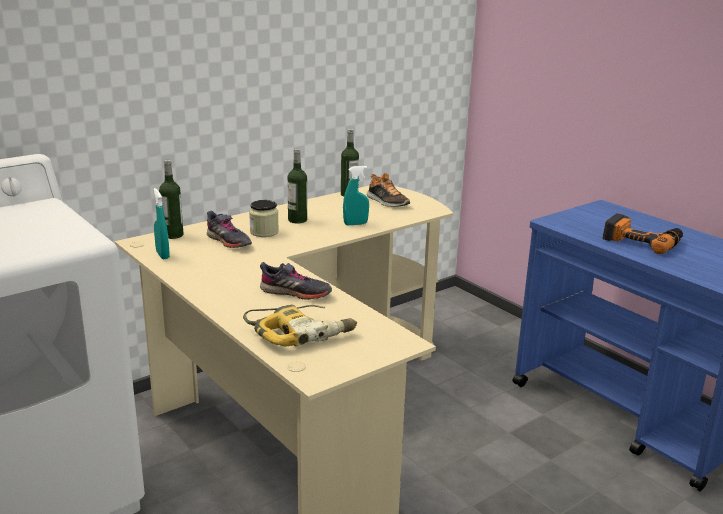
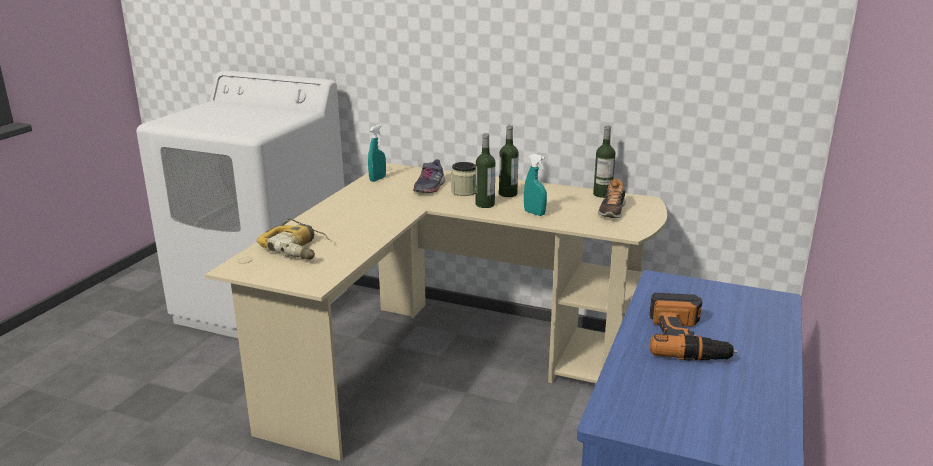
camera: 60 degrees right, 0 degrees up
(173, 235) = (416, 171): bottle -> bottle (485, 204)
(295, 293) = (363, 229): grey shoe -> none

